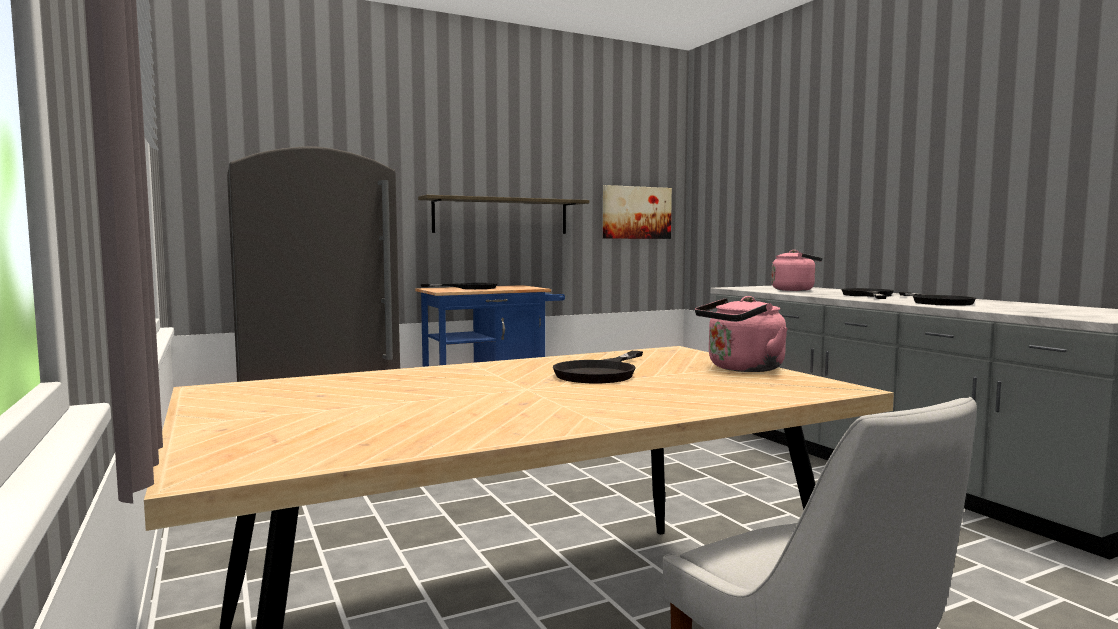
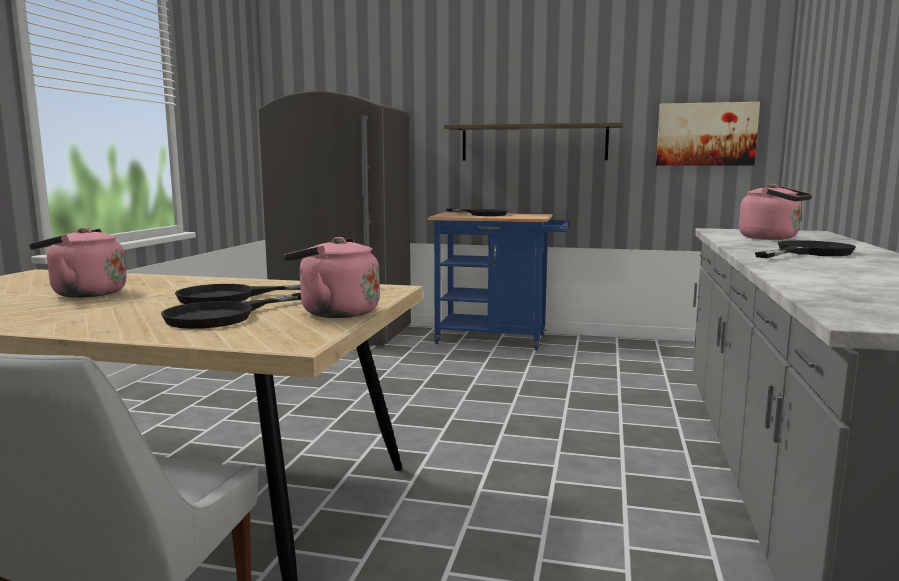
camera: 40 degrees right, 5 degrees up
(440, 394) = (84, 294): none -> pink kettle
(937, 302) = (828, 270): black frying pan -> black frying pan (224, 316)

